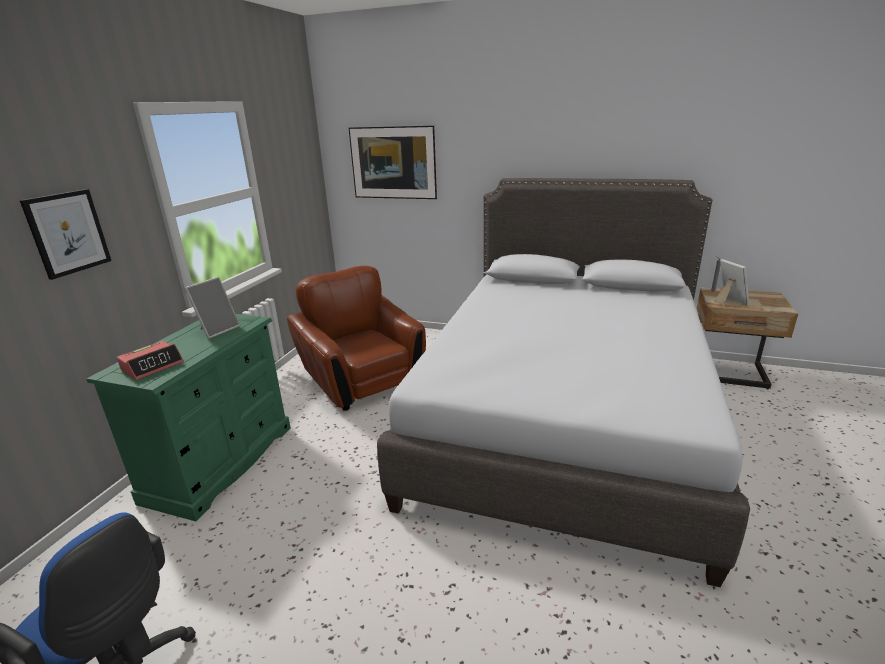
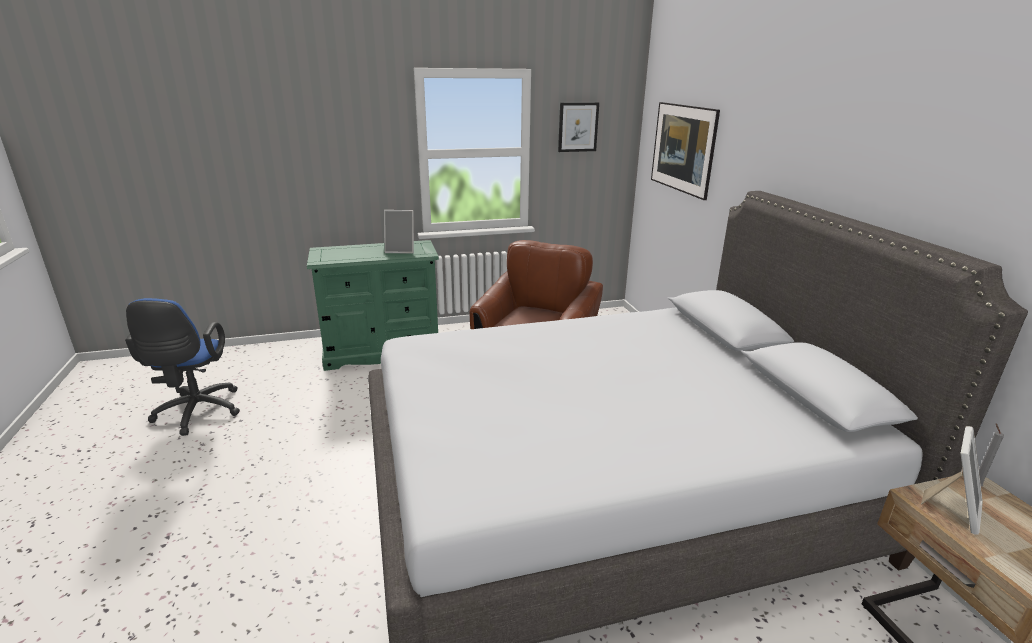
camera: 55 degrees right, 0 degrees up
(68, 233) = (337, 153): picture -> picture (578, 127)
(153, 366) = (335, 255): alarm clock -> none

